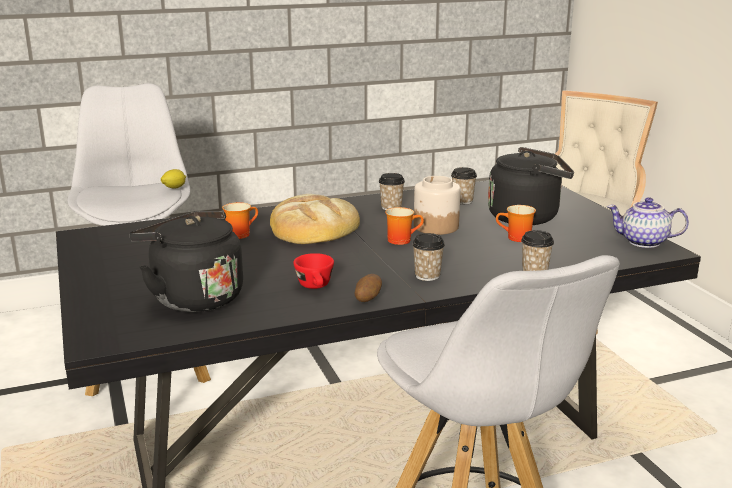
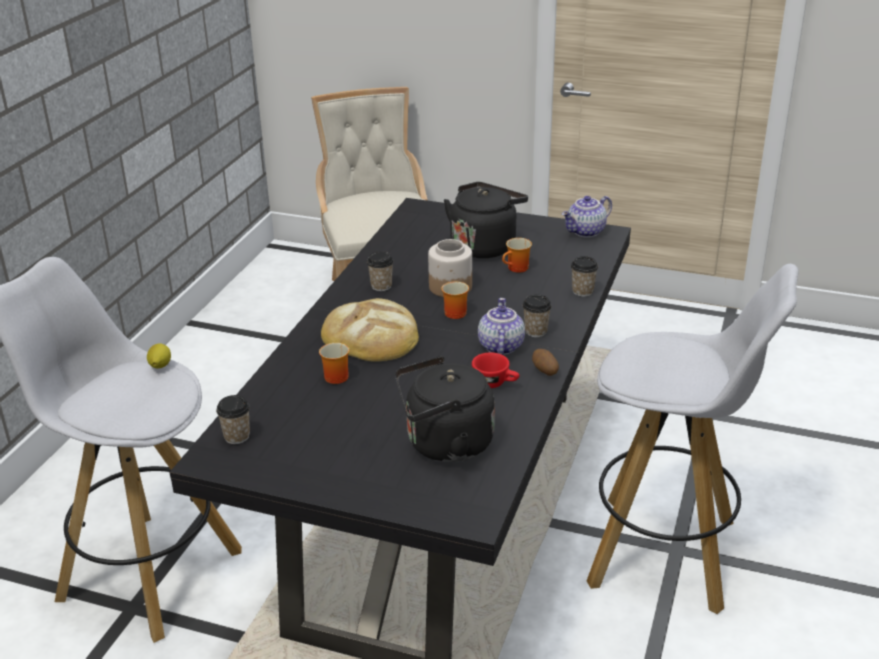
camera: 50 degrees left, 10 degrees up
(377, 270) = (499, 346): none -> teapot
(462, 201) = (415, 253): cup -> cup (237, 436)

